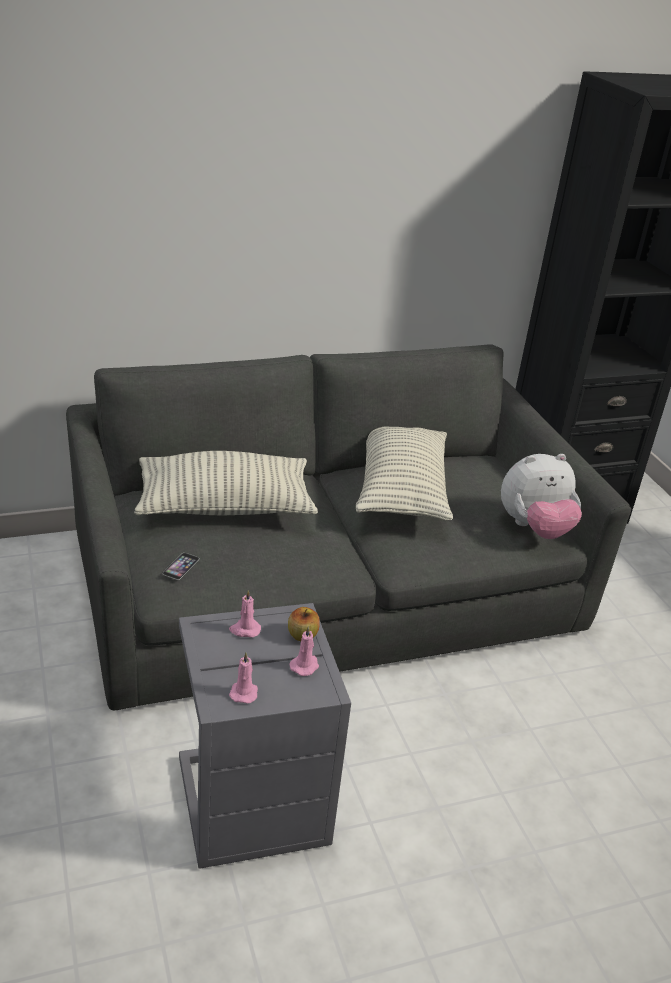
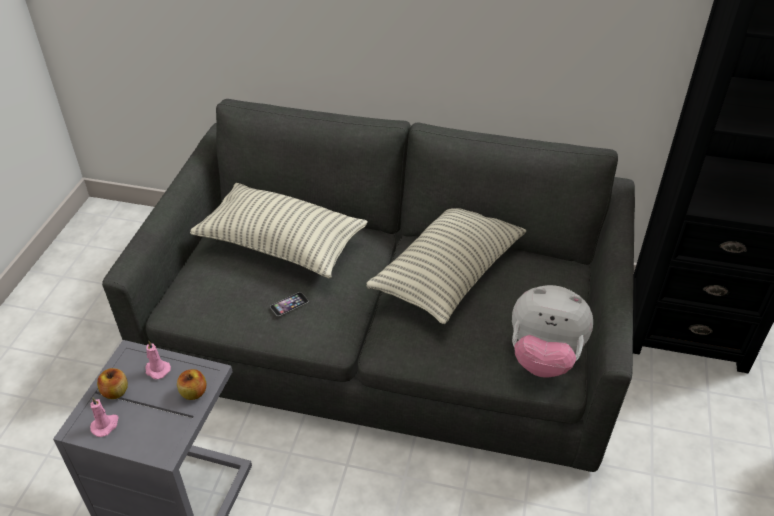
camera: 35 degrees right, 10 degrees up
(181, 566) = (202, 288): phone -> phone (289, 304)
(223, 662) = (115, 392): none -> apple
(305, 665) = (169, 421): pink candle -> none

